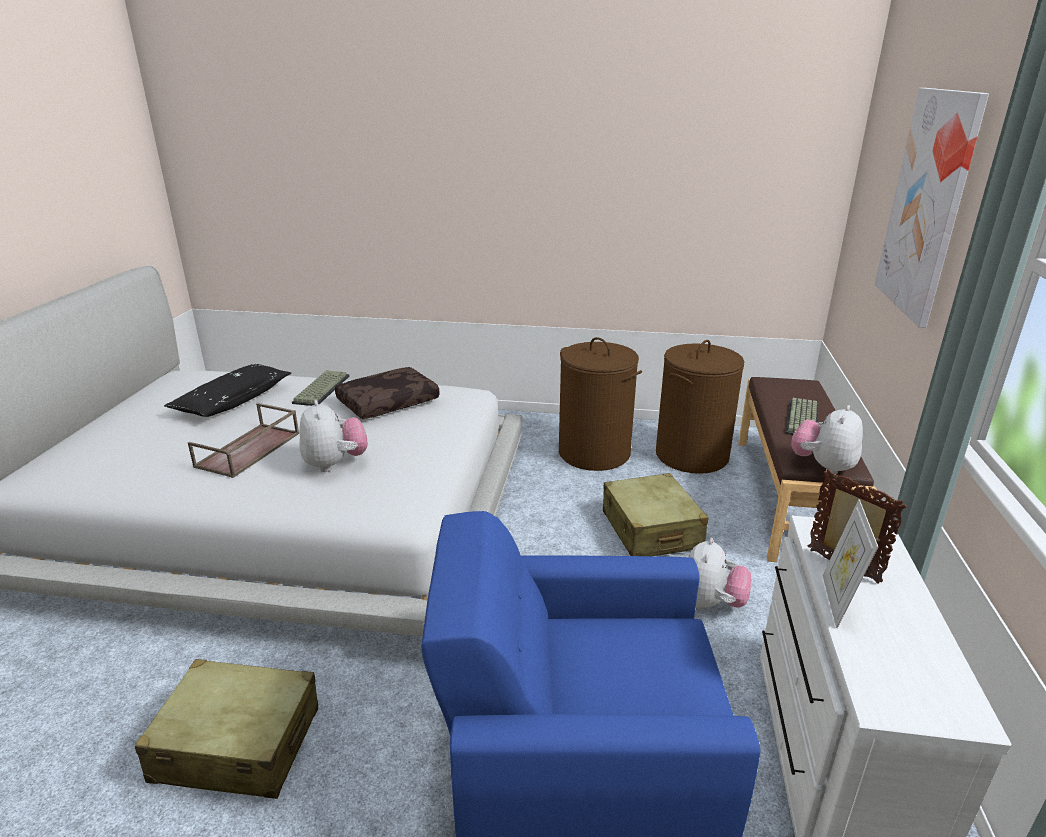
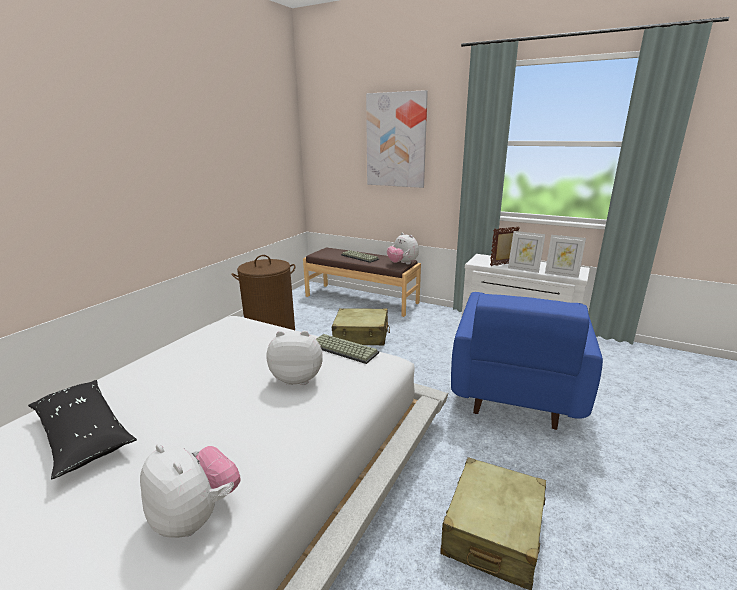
camera: 70 degrees left, 5 degrees down
(248, 450) = (227, 423): brown tray -> none
(321, 389) = (136, 377): keyboard -> keyboard (342, 349)
(388, 402) = (211, 348): brown pillow -> none
(691, 455) = (304, 309): brown laundry basket -> none
(711, 603) = (426, 336): plush toy -> plush toy (196, 516)
(863, 672) = (561, 274): none -> picture frame

